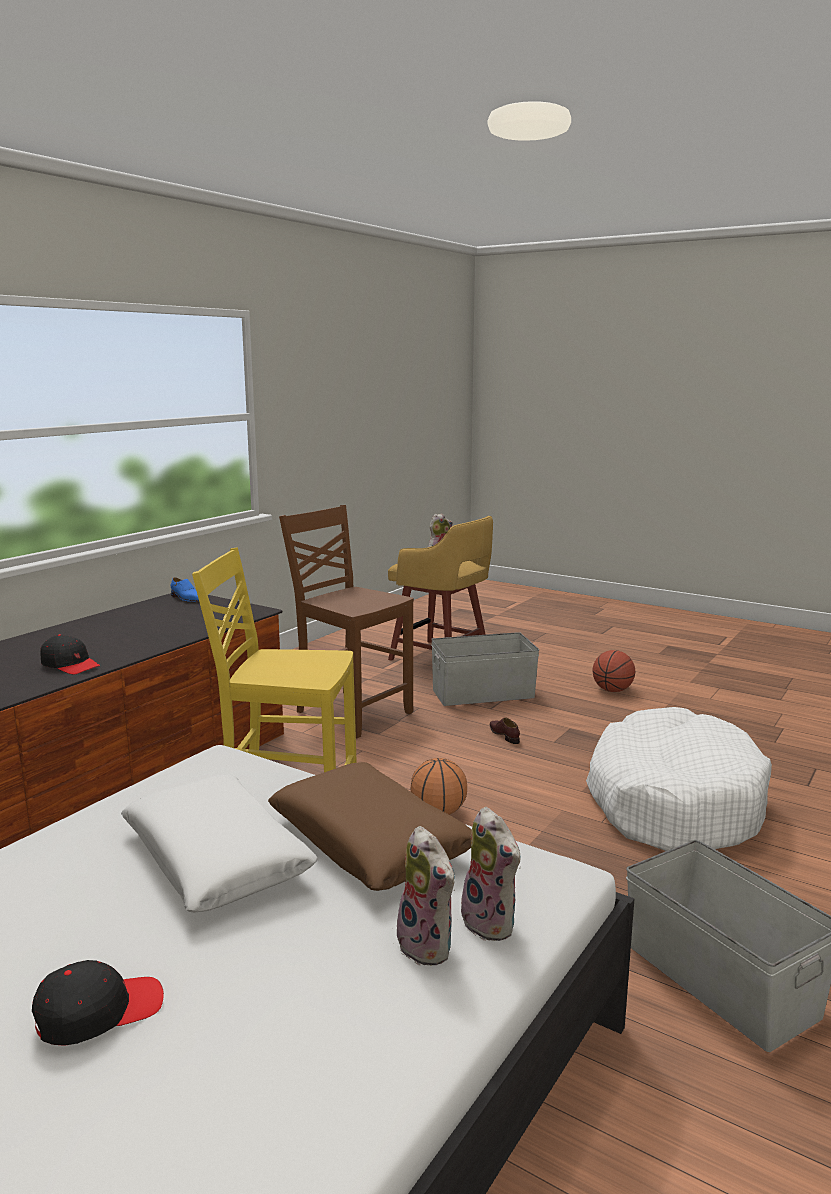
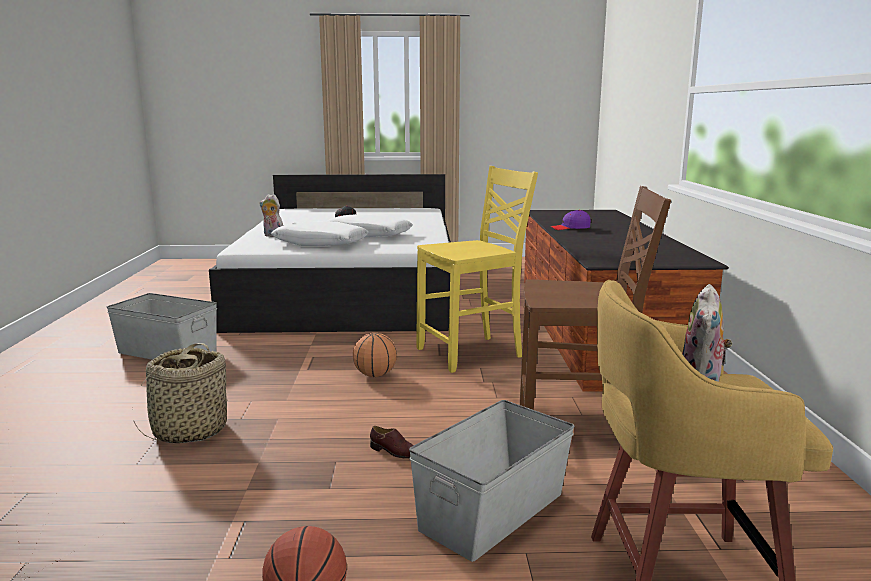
camera: 145 degrees right, 0 degrees up
(70, 665) = (570, 228): black cap -> purple cap
(186, 598) = (685, 260): blue shoe -> none
(370, 841) = (320, 243): brown pillow -> white pillow
(492, 923) = (255, 240): plush toy -> none
(674, 803) = (189, 431): white dog bed -> basket

